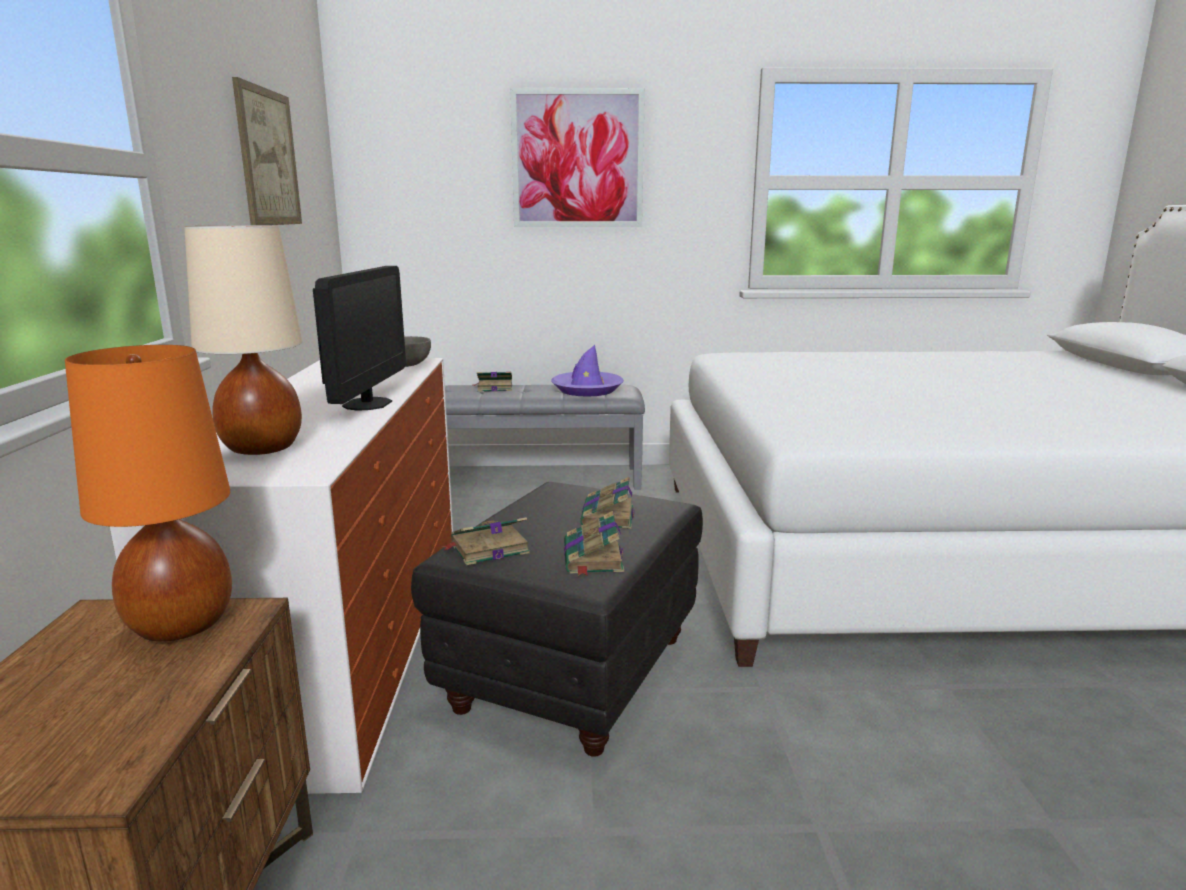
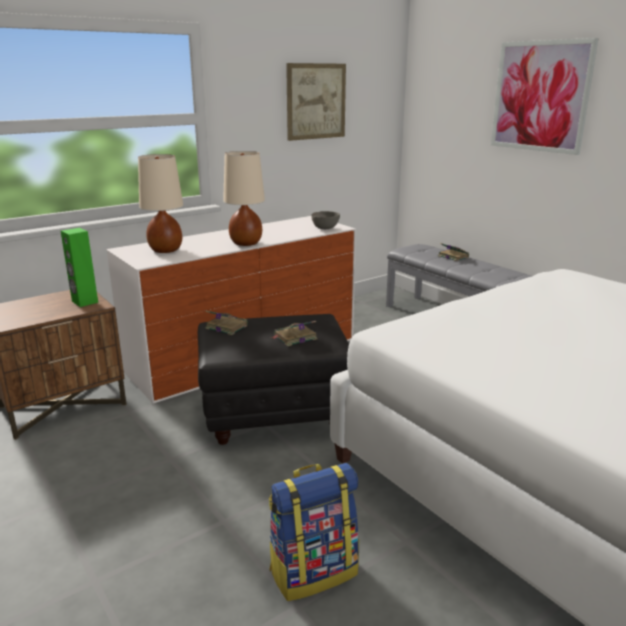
camera: 55 degrees right, 5 degrees up
(182, 624) = (84, 302): orange table lamp -> green speaker
(367, 404) = (246, 243): monitor -> beige table lamp
(587, 390) = (501, 274): purple hat -> none
(593, 559) = (241, 348): book -> none
(977, 779) = (313, 571): none -> backpack

